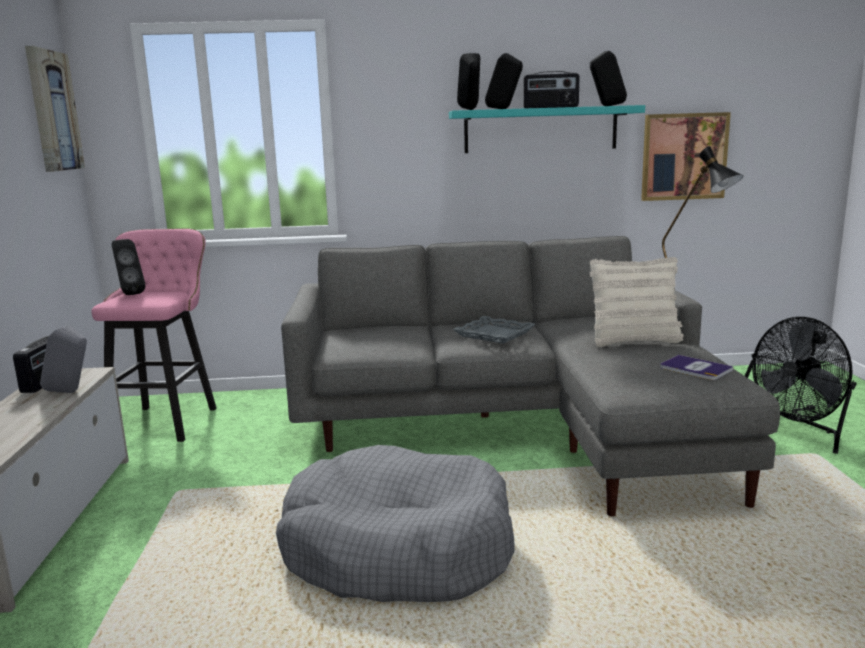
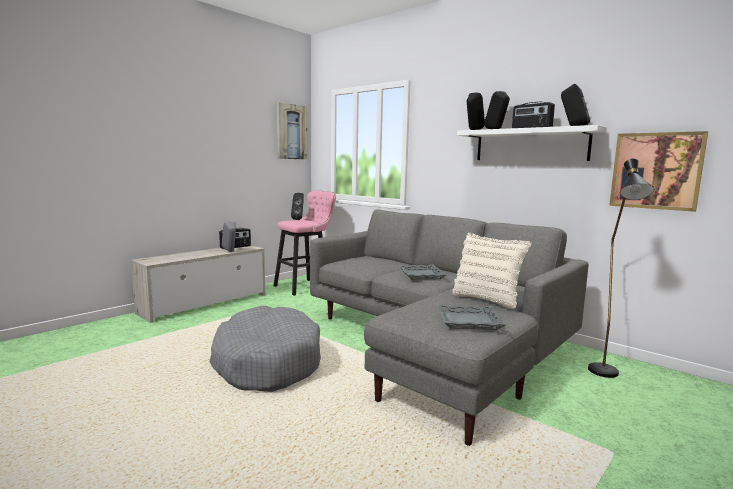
camera: 45 degrees right, 5 degrees down
(540, 130) = (530, 145): turquoise shelf -> white shelf
(695, 369) = (469, 321): book -> grey tray
(796, 427) = (646, 432): black fan -> none

